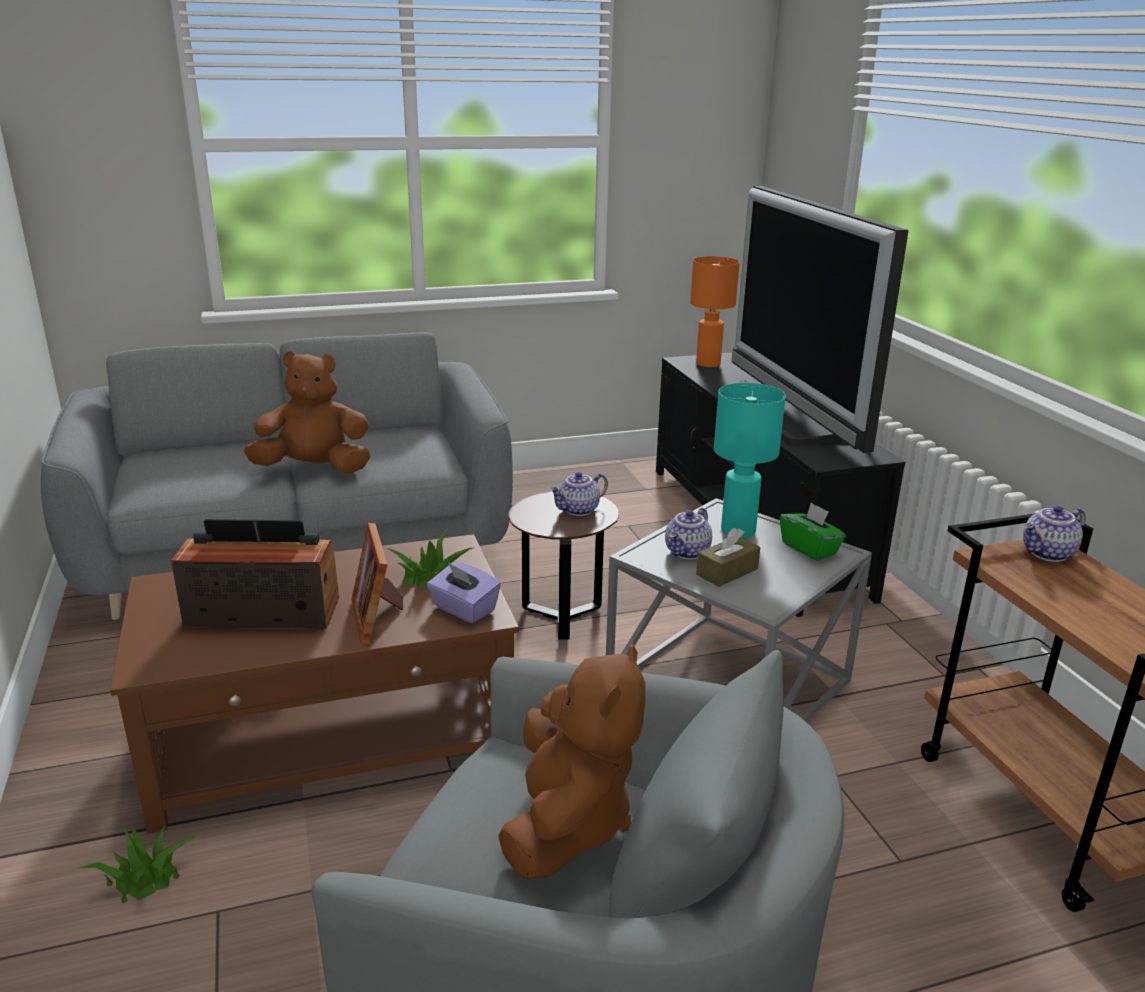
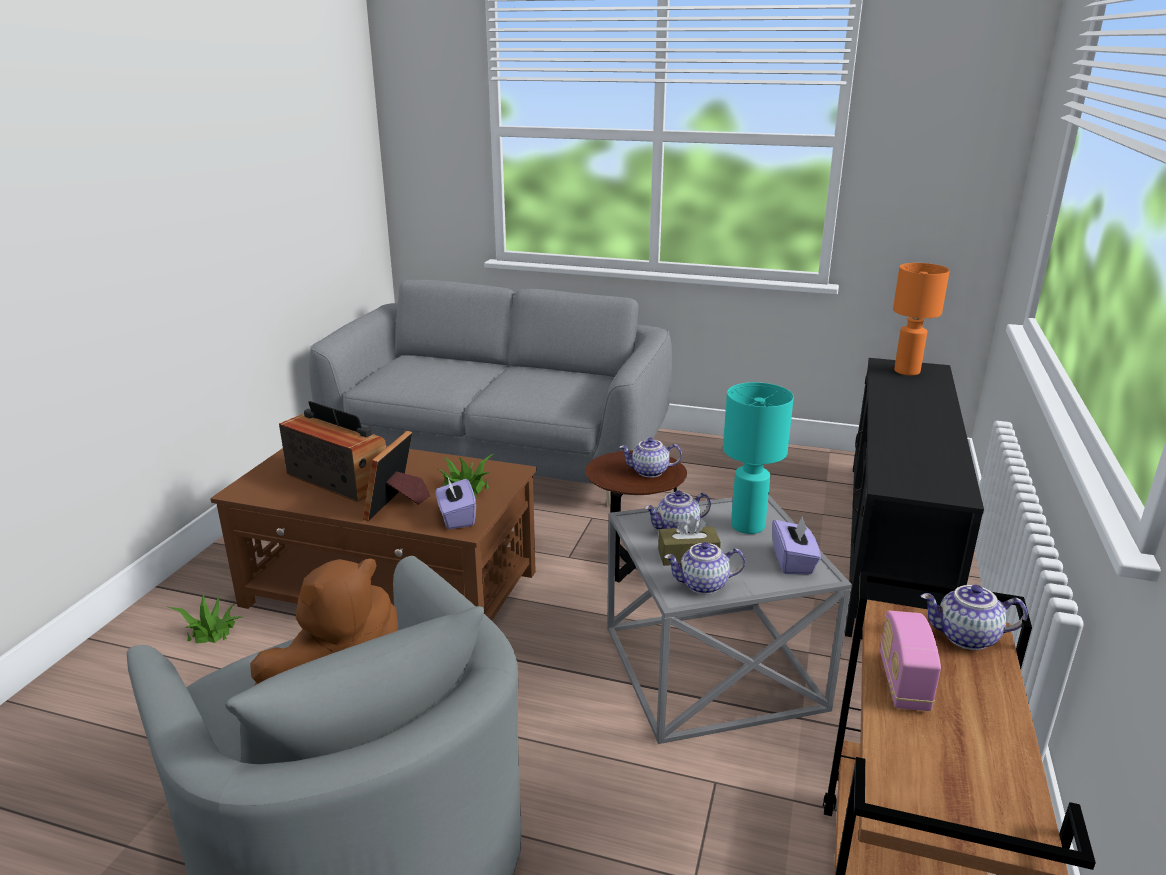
camera: 35 degrees right, 0 degrees up
(314, 469) = (491, 390): brown plush toy -> none
(773, 592) = (703, 585): none -> teapot
(785, 416) = (914, 435): television -> none
(809, 549) = (793, 561): green tissue box -> purple tissue box
(1060, 599) = (903, 683): none -> radio

